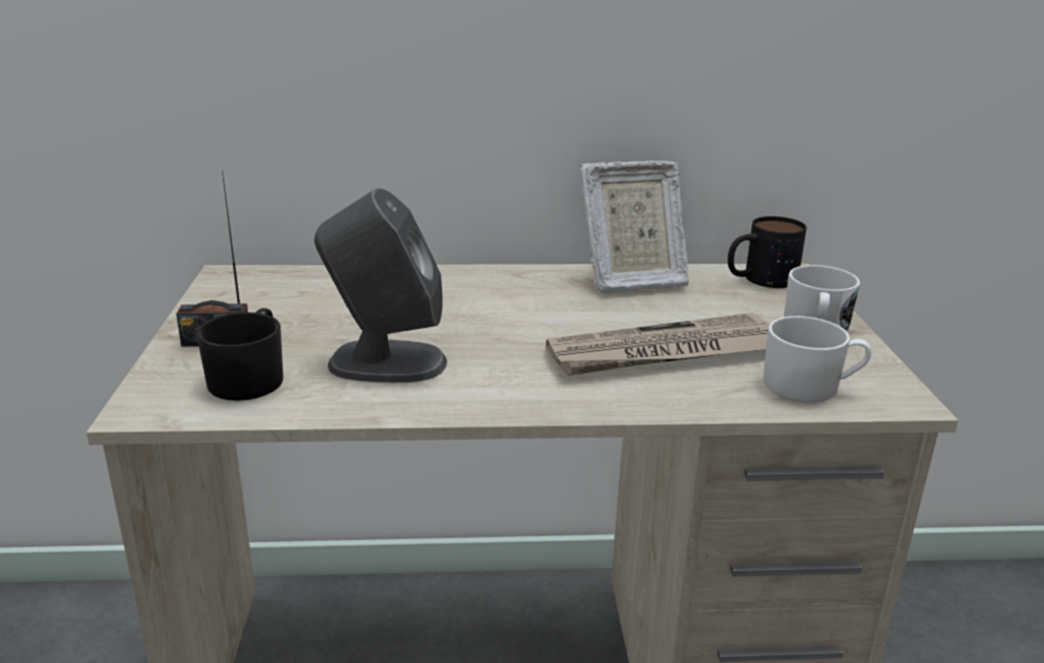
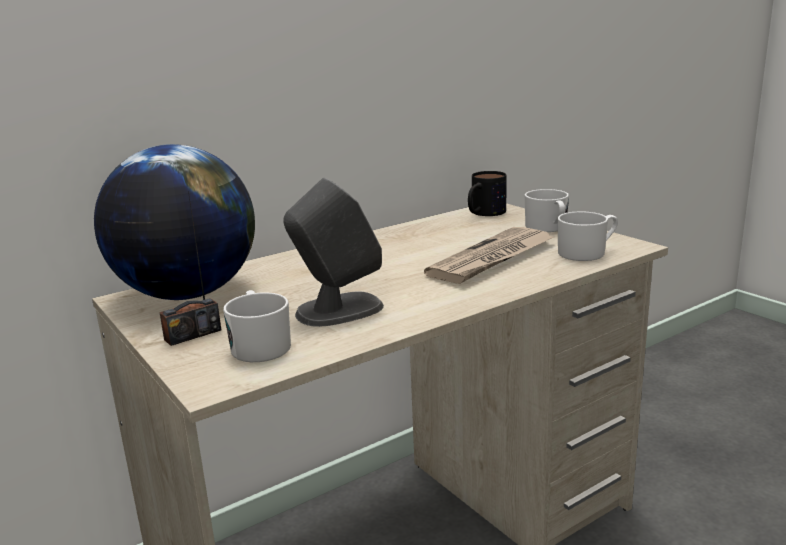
camera: 30 degrees left, 5 degrees down
(250, 378) = (259, 345): black mug -> white mug
(282, 289) = (187, 294): none -> globe
(630, 281) = (415, 231): picture frame -> none

